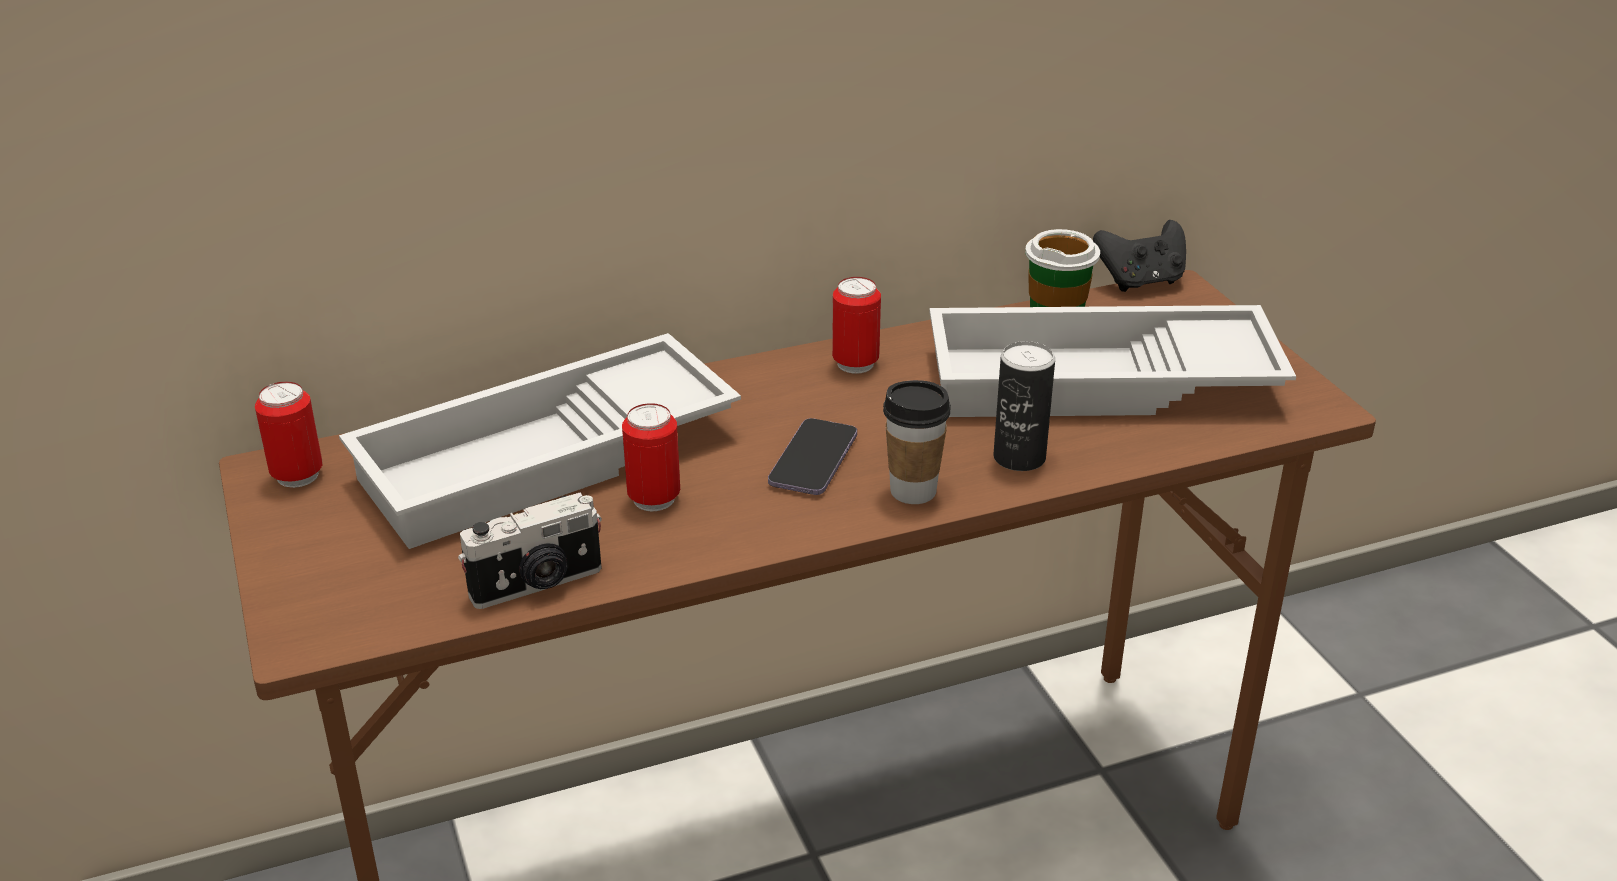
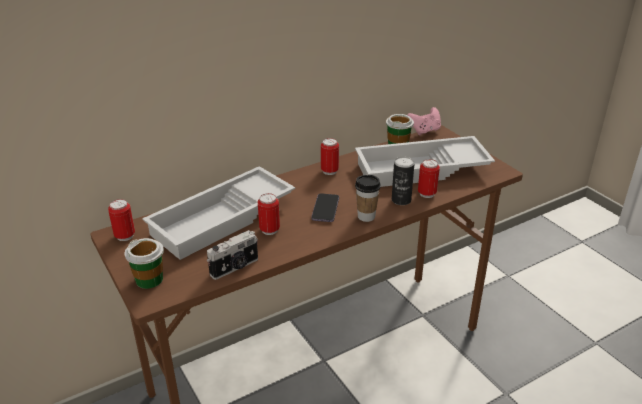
camera: 10 degrees left, 0 degrees up
(320, 590) = (149, 279): none -> cup
(1093, 447) = (427, 194): none -> can
(1141, 281) = (424, 131): black game controller -> pink game controller

